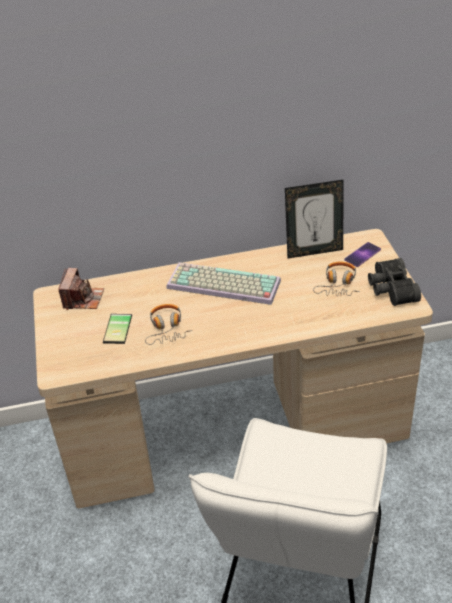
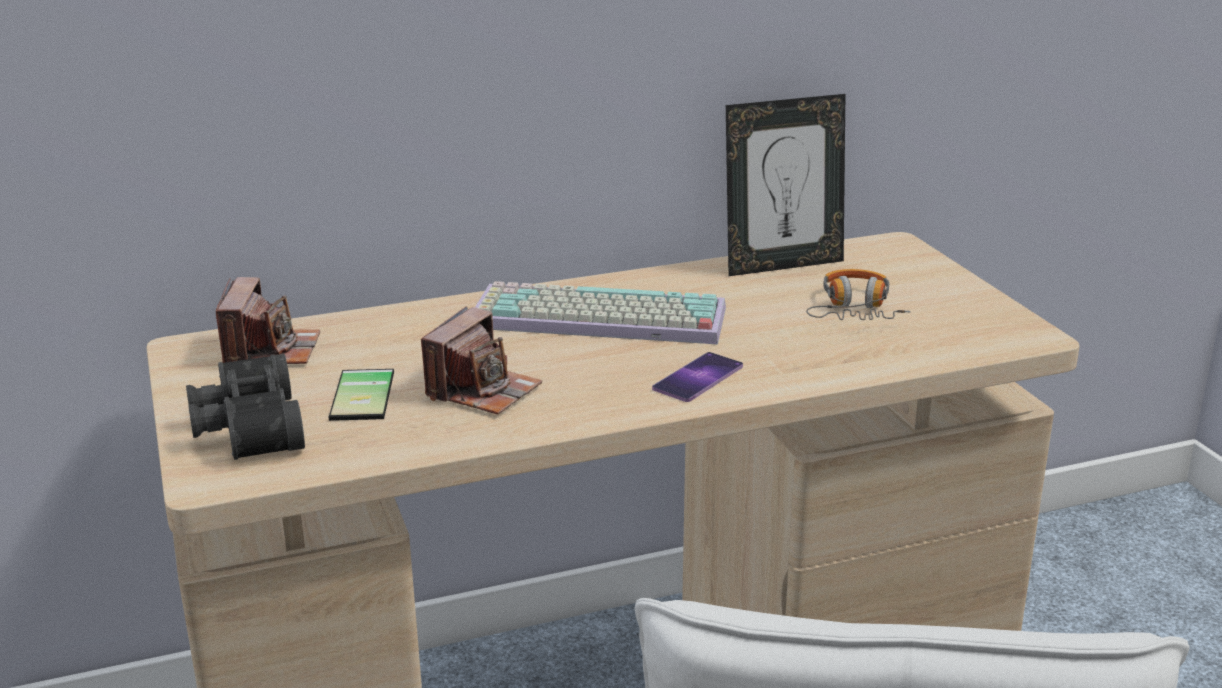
camera: 10 degrees left, 15 degrees down
(166, 329) = (483, 391): headphones -> camera
(362, 254) = (888, 266): phone -> phone (698, 377)
(390, 289) = (971, 313): black binoculars -> black binoculars (245, 428)

